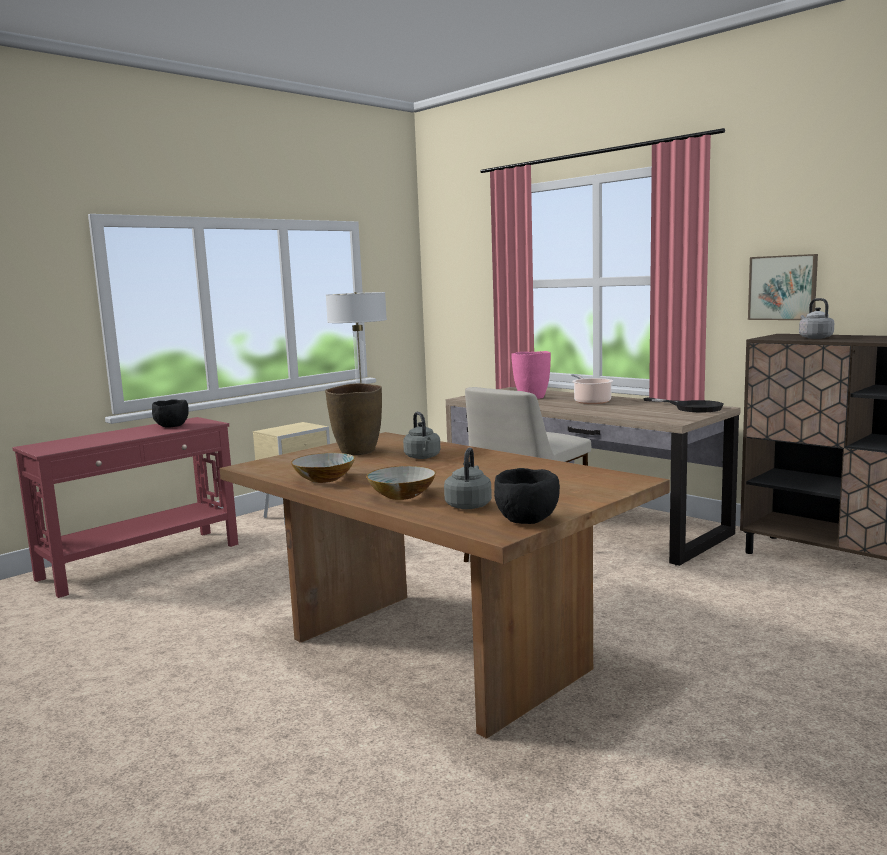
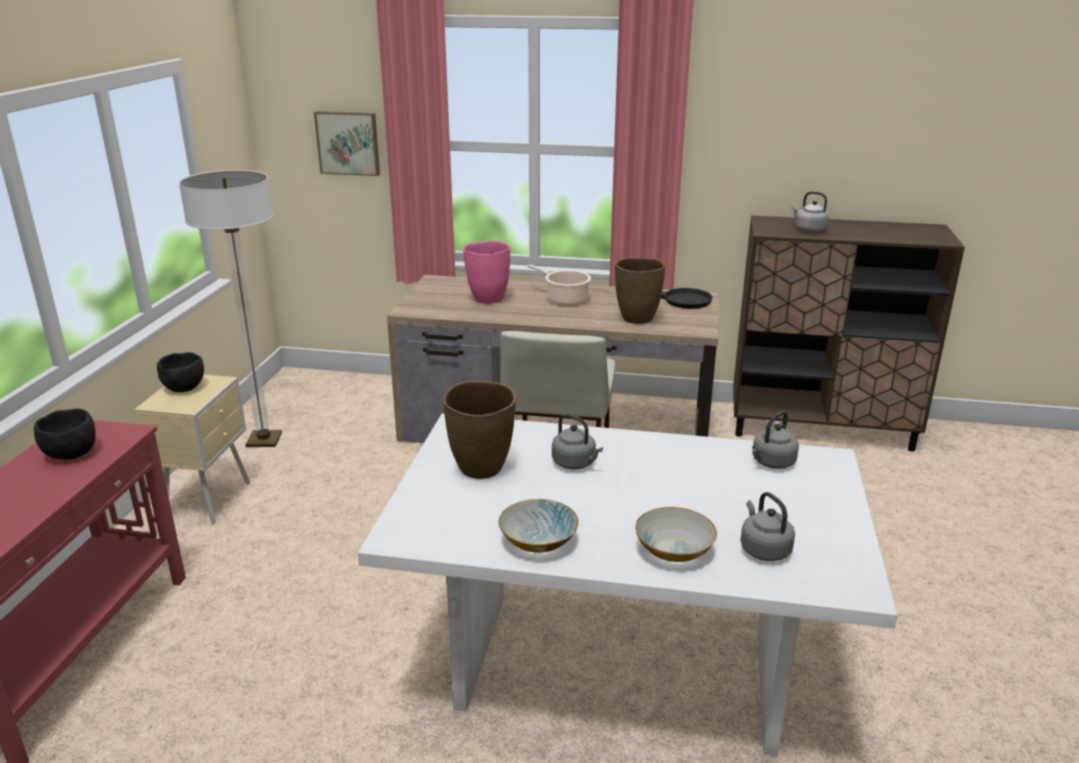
camera: 35 degrees left, 15 degrees up
(437, 653) = (621, 667): brown dining table -> white dining table
(527, 520) = (849, 559): black bowl -> black bowl (184, 387)
(575, 475) = (771, 463): none -> grey kettle
(631, 412) = (637, 318): none -> brown vase
(783, 287) = (756, 168): picture -> picture (348, 142)

